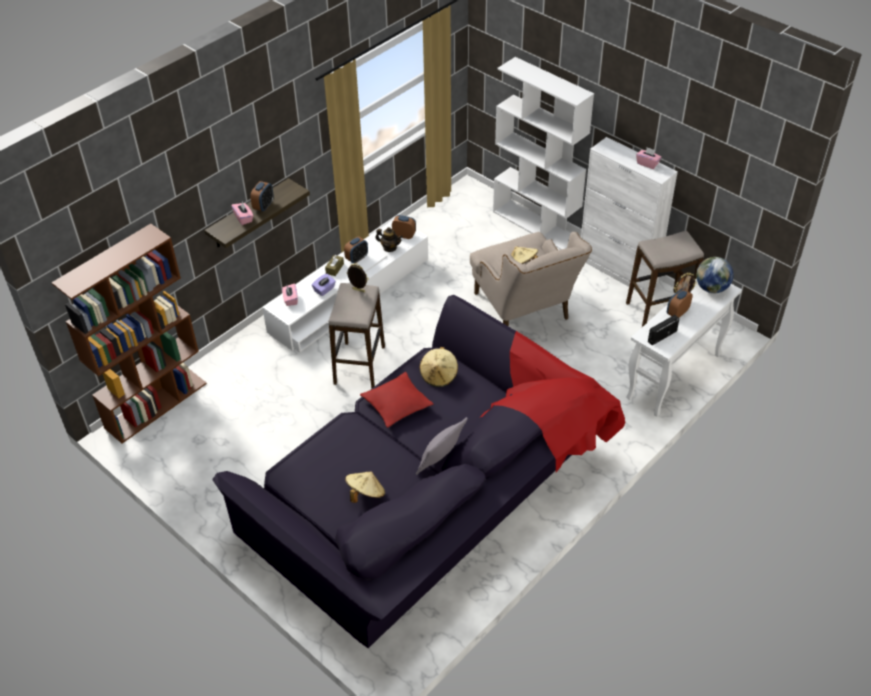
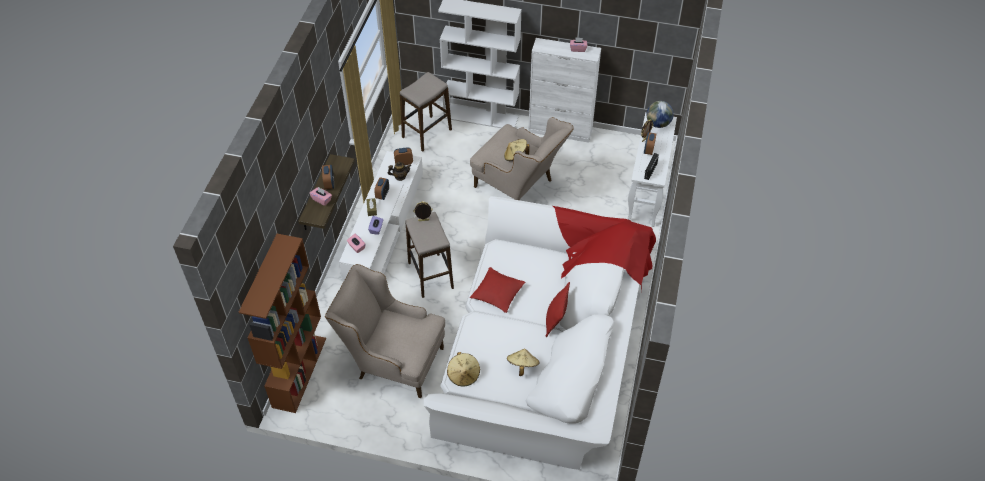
camera: 30 degrees left, 5 degrees up
(255, 434) = (392, 360): none -> beige armchair
(427, 494) = (543, 347): black sofa -> white sofa
(439, 375) = (511, 259): beige hat -> beige hat (463, 375)
(440, 462) = (555, 320): grey pillow -> red pillow
(659, 309) = (606, 149): stool -> stool (426, 133)

